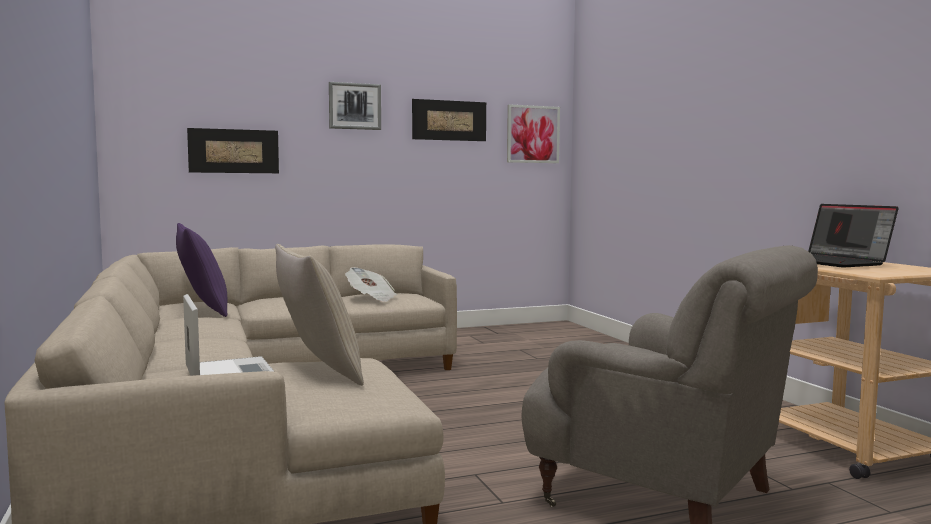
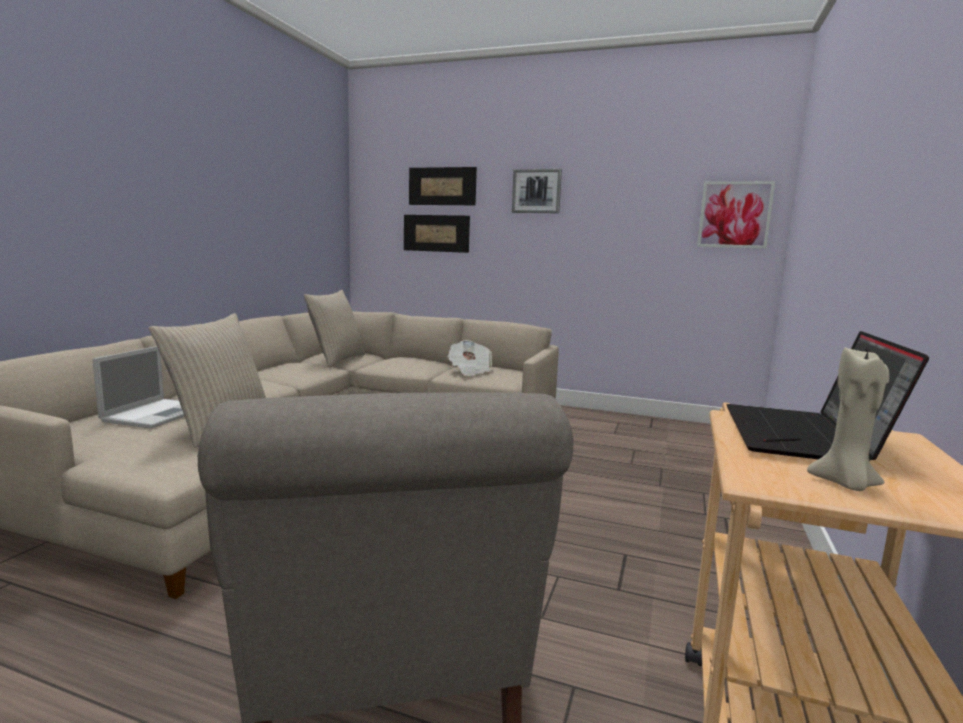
camera: 40 degrees right, 5 degrees up
(202, 311) = (336, 360): purple pillow -> beige pillow
(449, 120) = (632, 202): picture -> picture (442, 186)
(894, 271) = (845, 484): none -> beige candle

